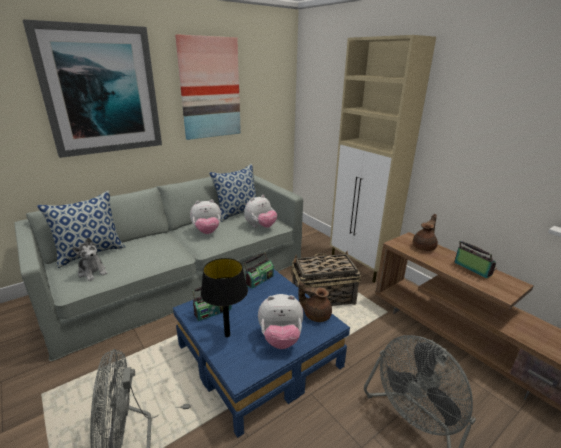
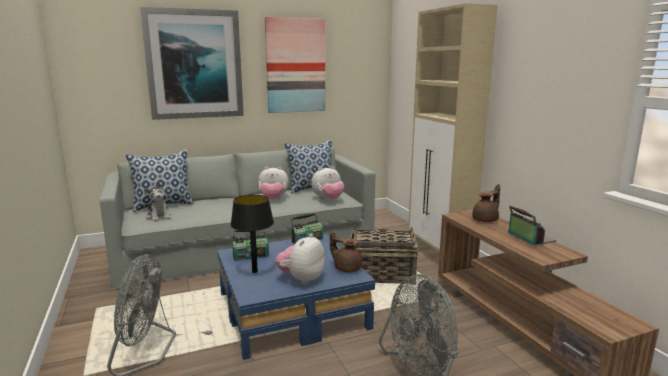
camera: 15 degrees right, 10 degrees down
(280, 339) = (301, 279): plush toy -> plush toy turned 105 degrees clockwise

